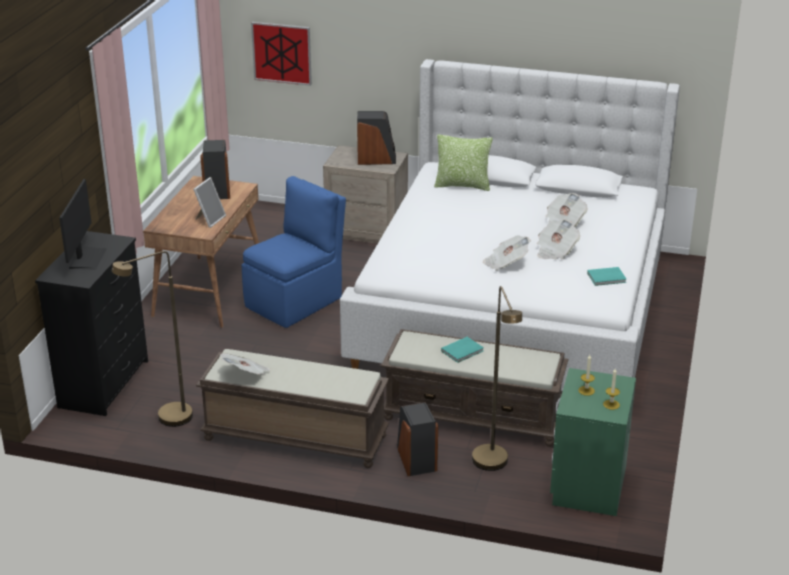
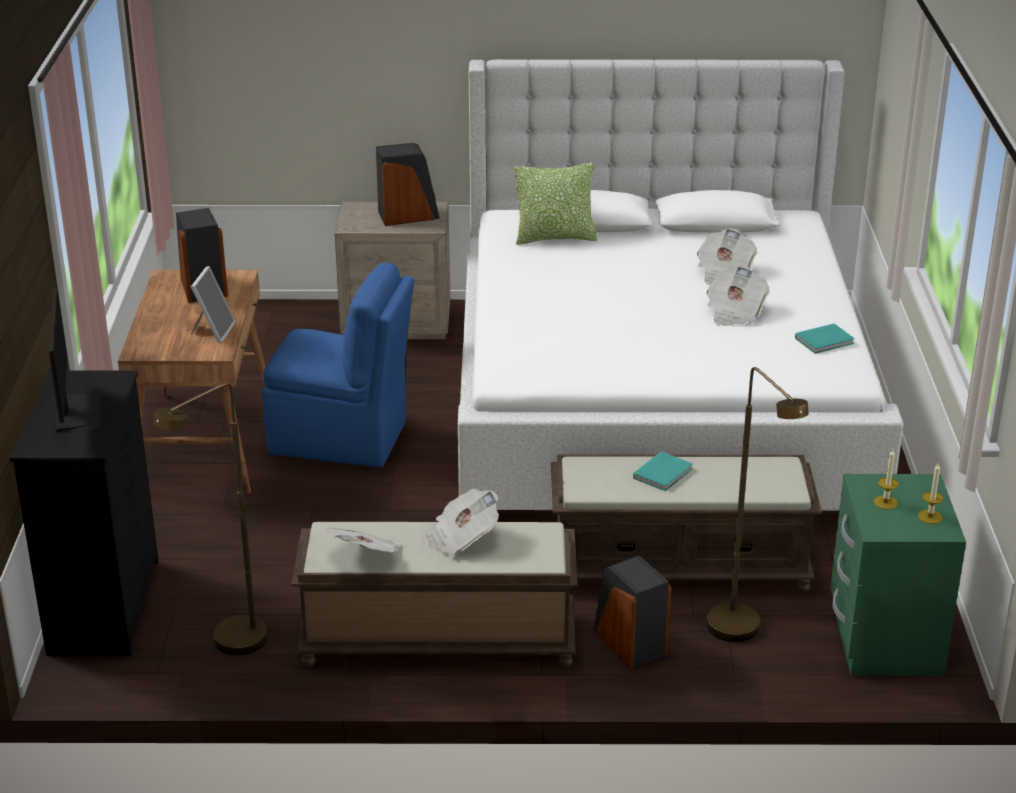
camera: 15 degrees left, 0 degrees up
(282, 53) = (245, 72): picture -> none
(296, 301) = (342, 439): blue chair -> blue chair turned 75 degrees clockwise
(505, 263) = (676, 339): newspaper -> newspaper (461, 539)

